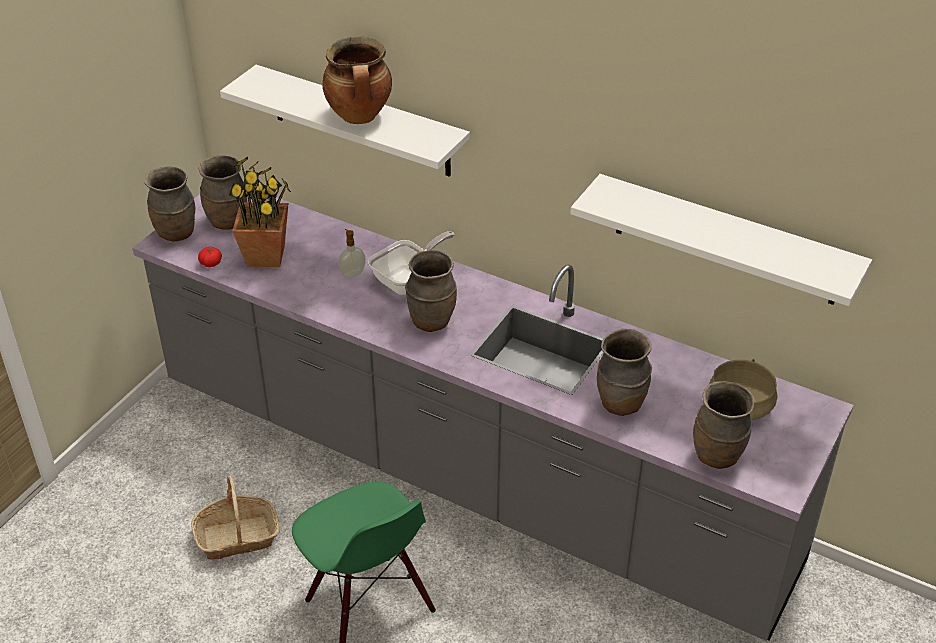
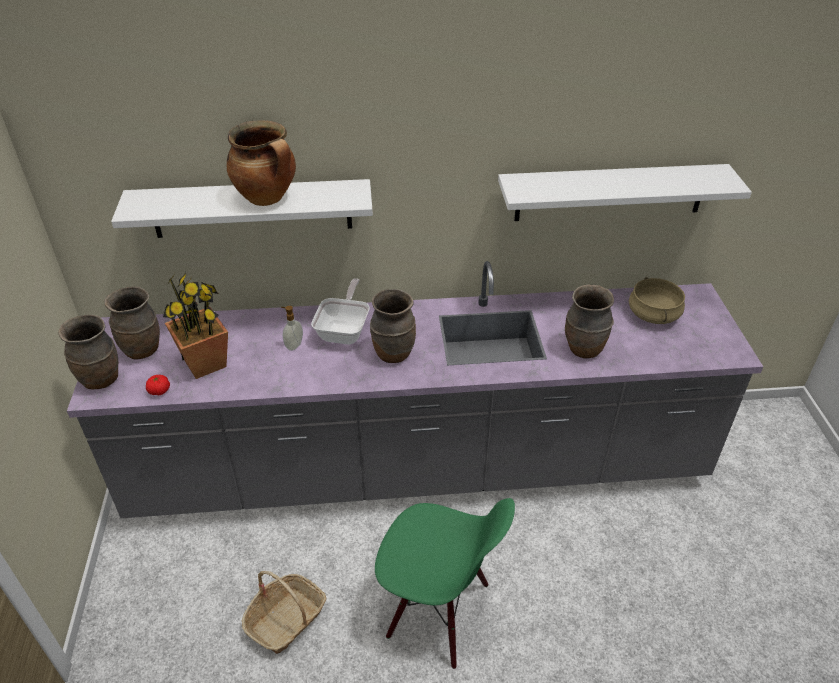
camera: 35 degrees left, 0 degrees up
(717, 457) = (679, 354): brown vase -> none

